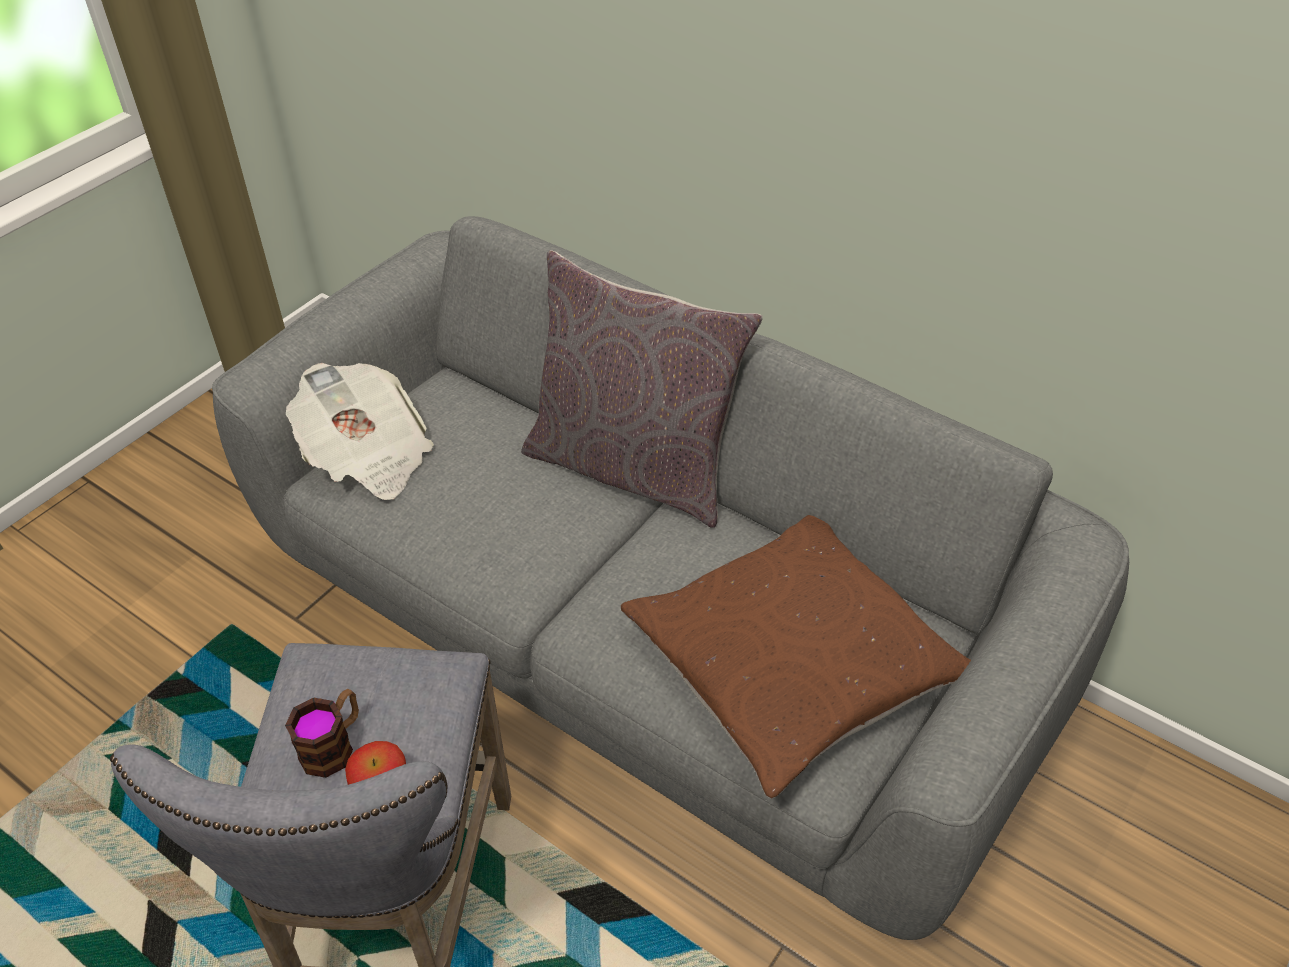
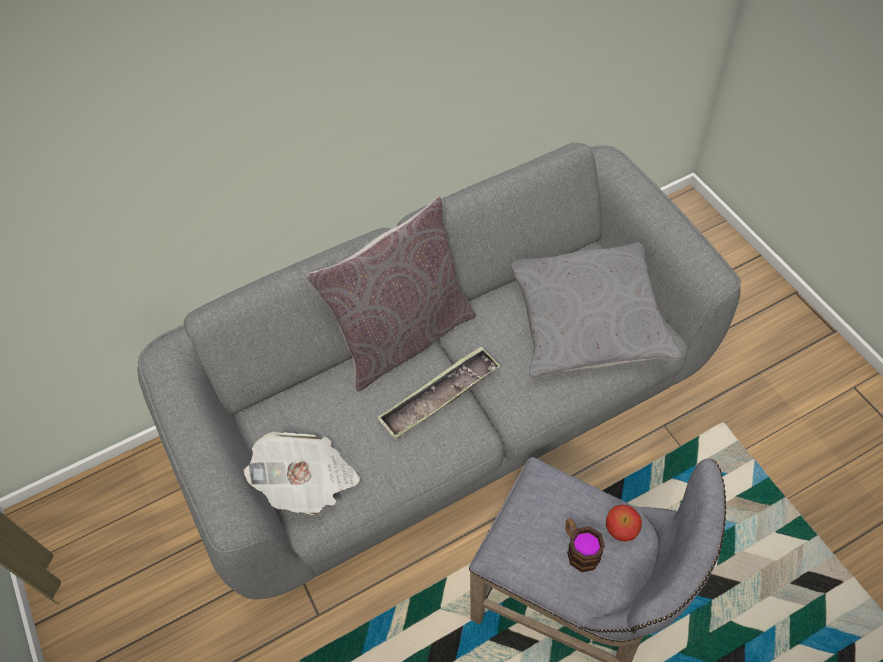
camera: 60 degrees left, 10 degrees up
(553, 534) = (439, 397): none -> tray
(793, 662) = (588, 319): brown pillow -> grey pillow

